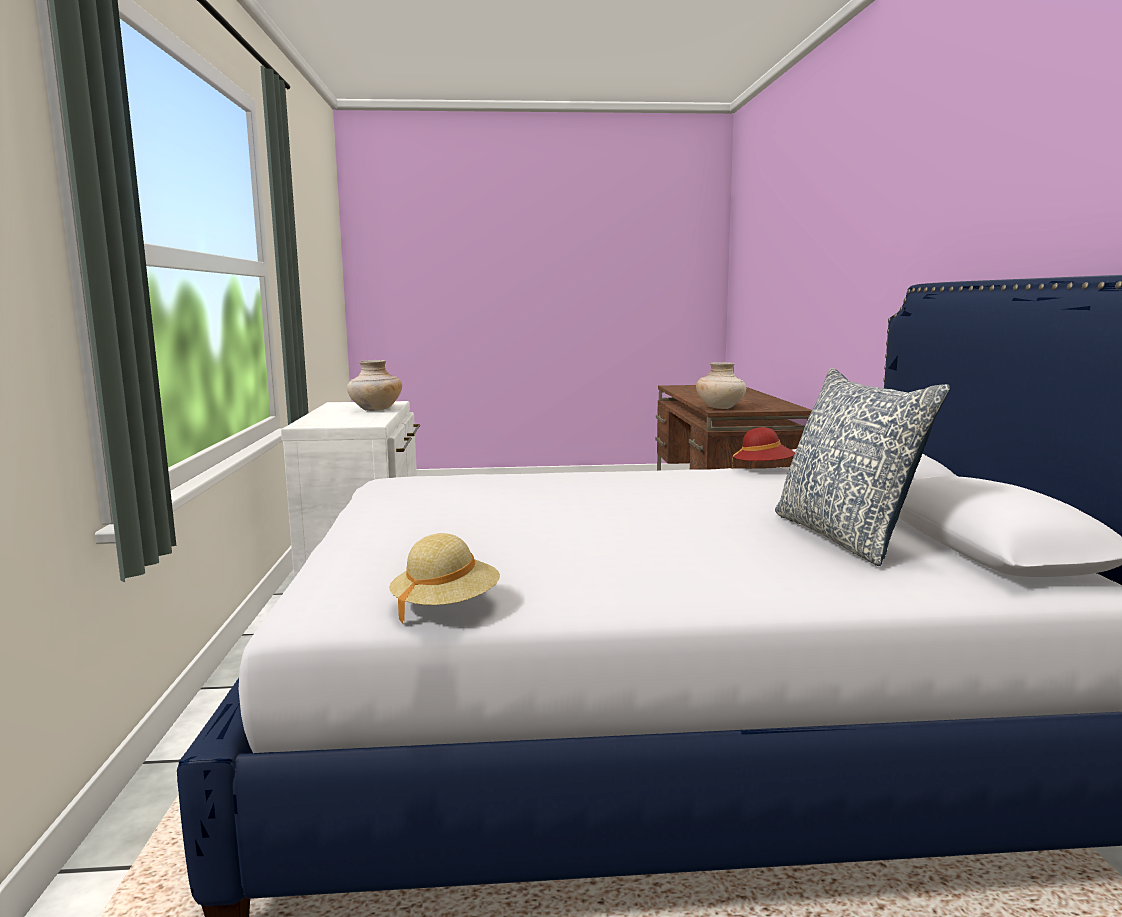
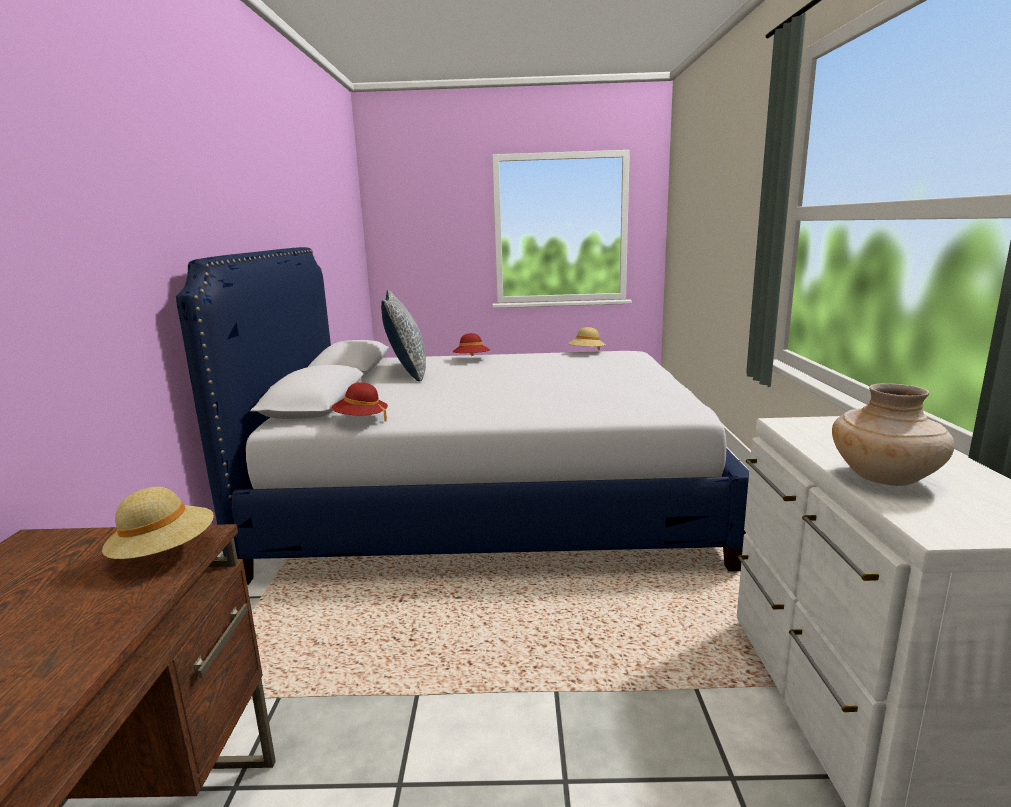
camera: 175 degrees left, 5 degrees up
(720, 408) = (165, 553): beige vase -> beige hat
(751, 575) = (472, 360): none -> red hat

